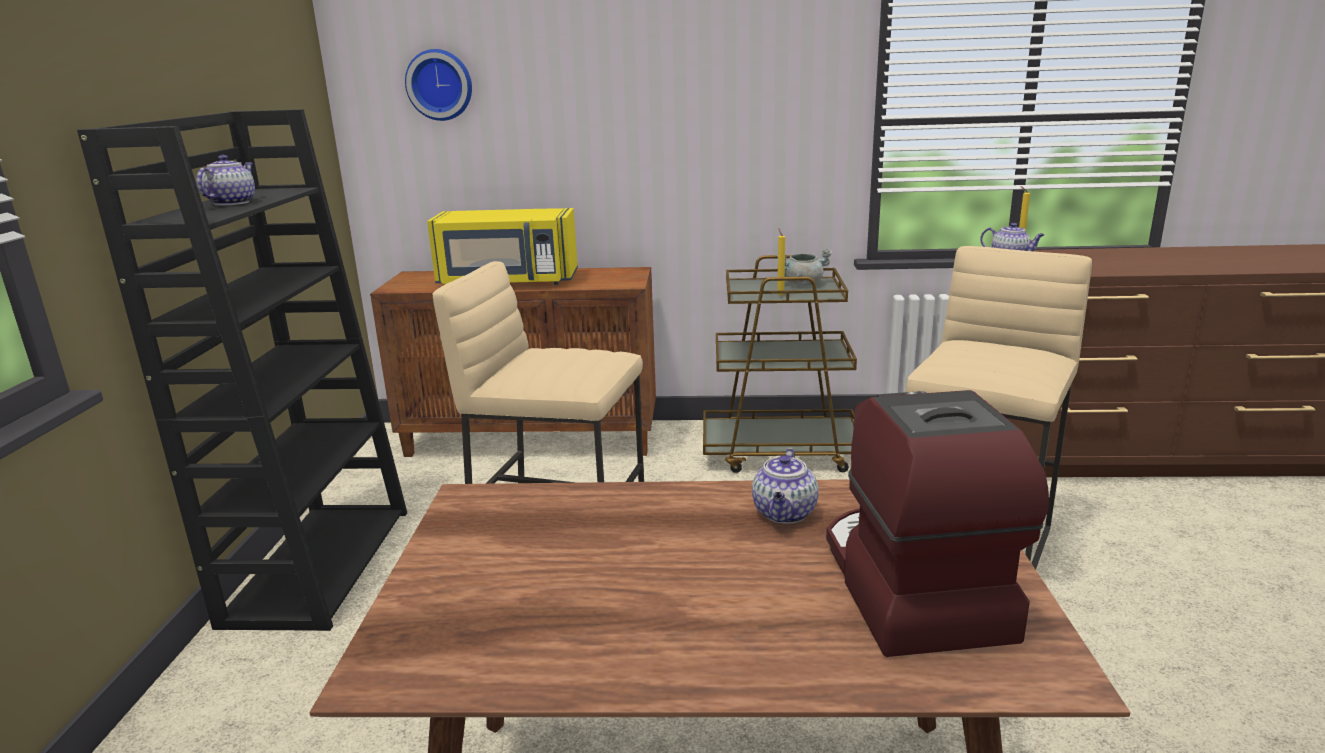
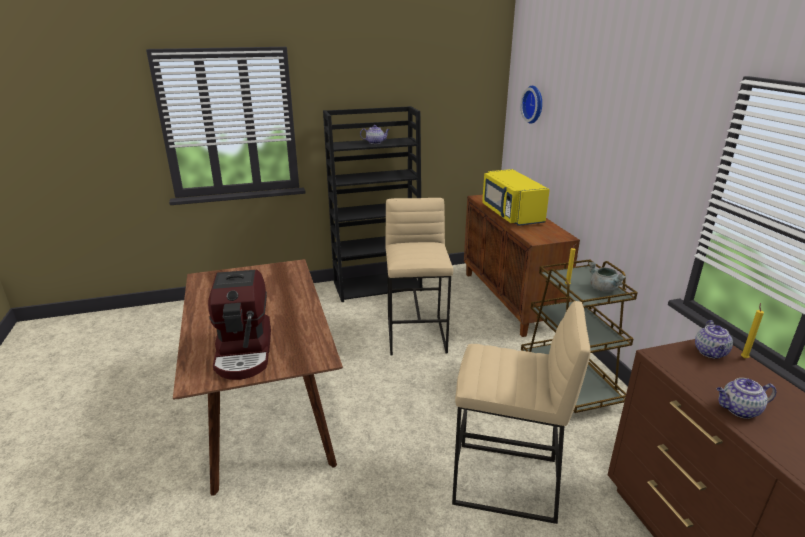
camera: 70 degrees right, 5 degrees up
(785, 514) = (296, 322): teapot -> teapot (739, 410)
(909, 587) = (245, 352): coffee machine -> coffee machine turned 105 degrees clockwise

